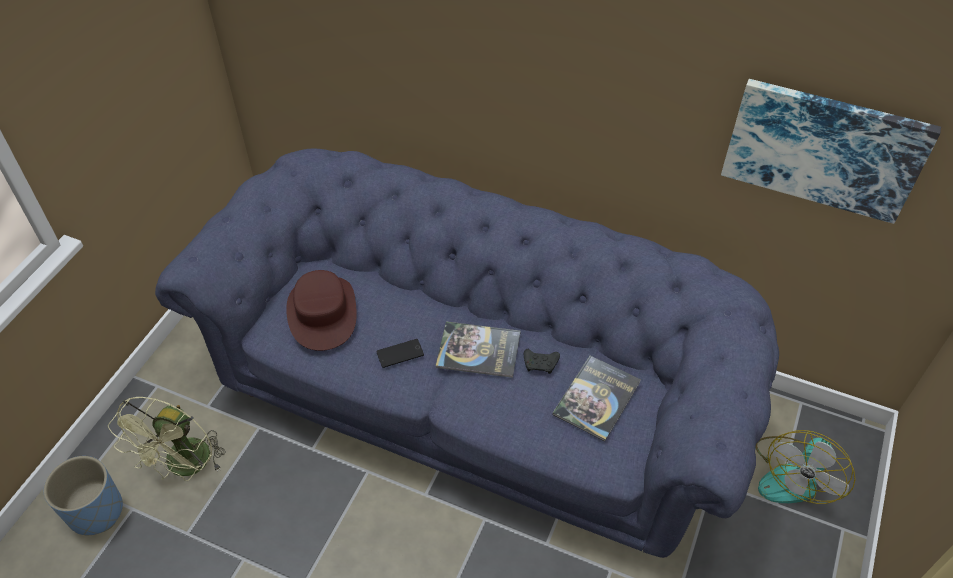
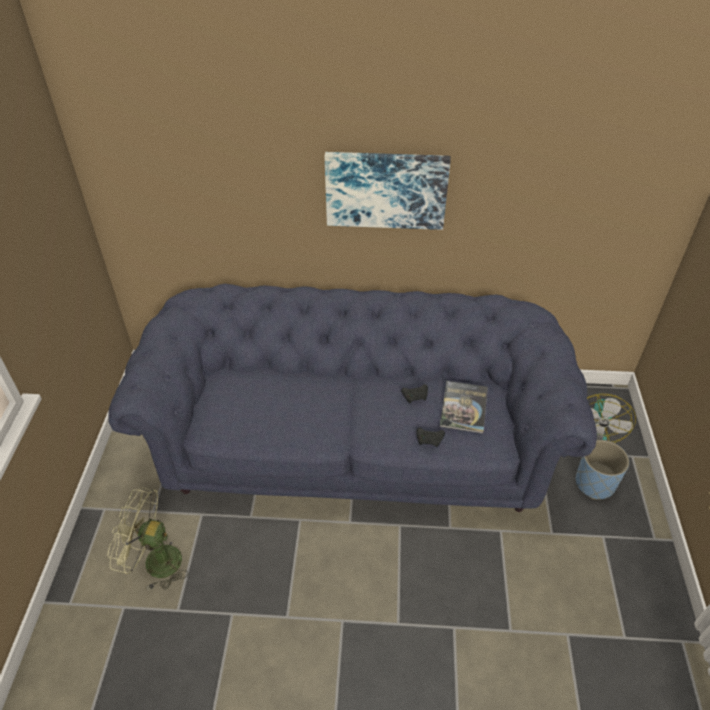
camera: 20 degrees left, 5 degrees down
(96, 511) = (93, 619): blue planter -> blue planter (595, 483)
(185, 467) = (154, 562): green fan -> green fan turned 105 degrees clockwise
(322, 313) = (241, 405): brown hat -> none
(400, 353) = (312, 417): phone -> none
(478, 350) = (368, 399): book -> none
(532, 428) = (430, 440): none -> black game controller
(824, 148) = (570, 196): picture -> picture (386, 189)

